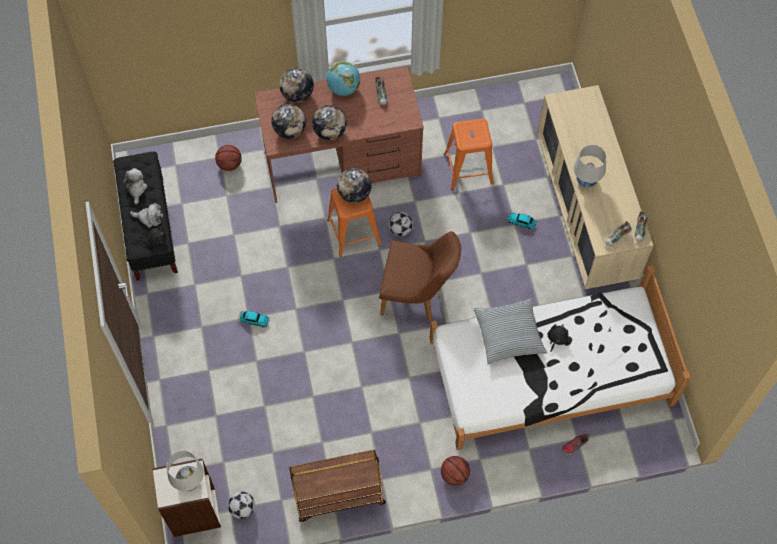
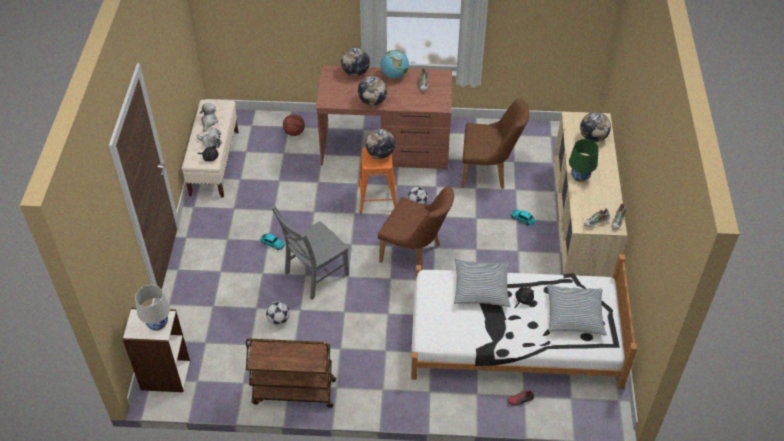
camera: 15 degrees right, 15 degrees down
(150, 228) = (214, 163): black bench -> beige bench
(242, 508) = (207, 382): football -> football (278, 320)
(290, 130) = (340, 94): globe -> globe (593, 138)
(314, 349) = (314, 275): none -> grey chair
(454, 475) = (402, 399): basketball -> none
(468, 168) = (489, 172): orange stool -> brown chair
(586, 180) = (580, 176): white table lamp -> green table lamp
(614, 343) = (574, 314): none -> pillow

